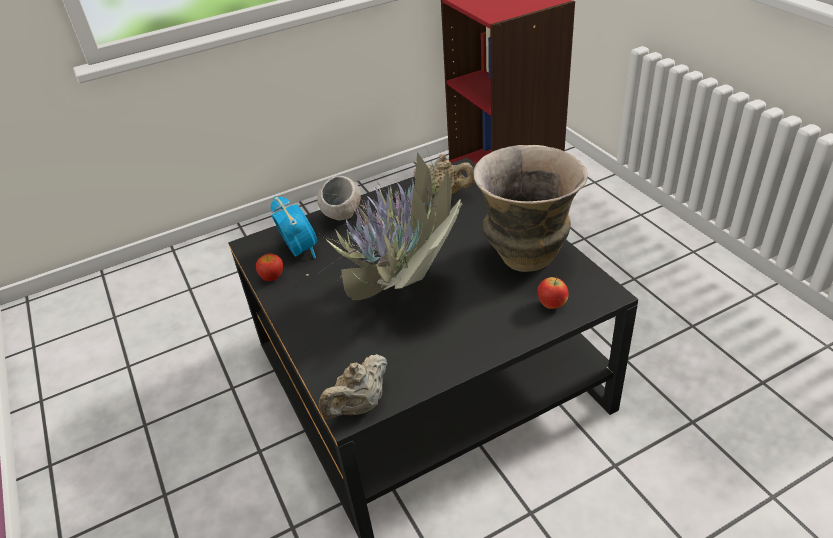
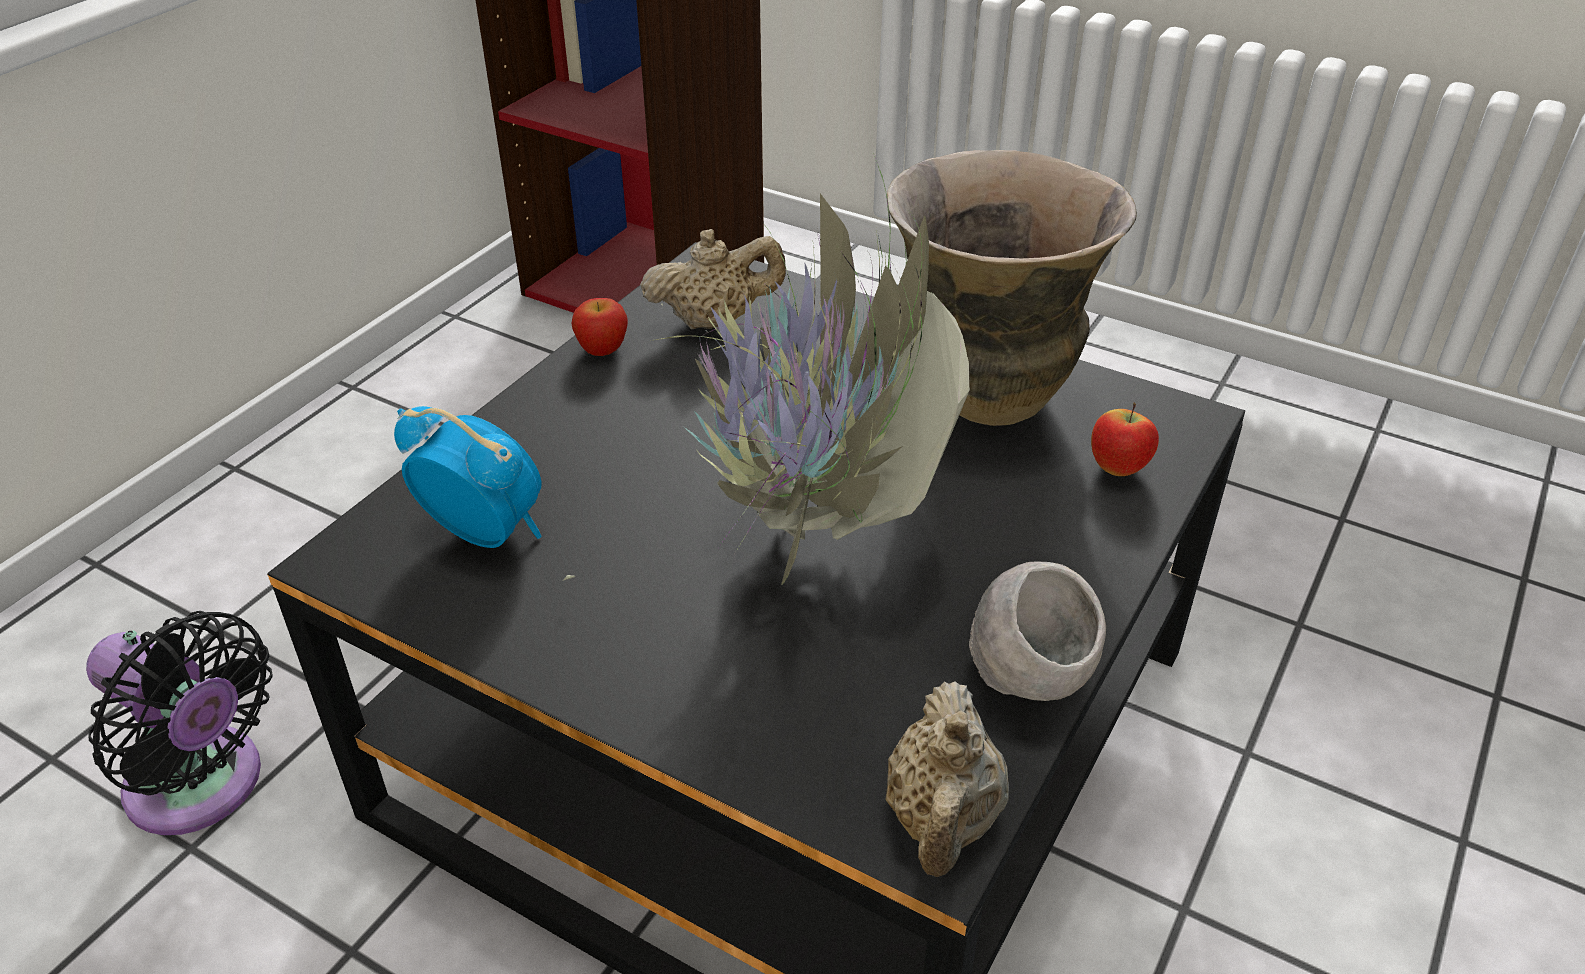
camera: 35 degrees left, 0 degrees up
(224, 315) = (203, 787): none -> black fan
(272, 277) = (467, 614): apple -> apple (602, 349)
(342, 219) = (530, 433): grey bowl -> grey bowl (1027, 685)

